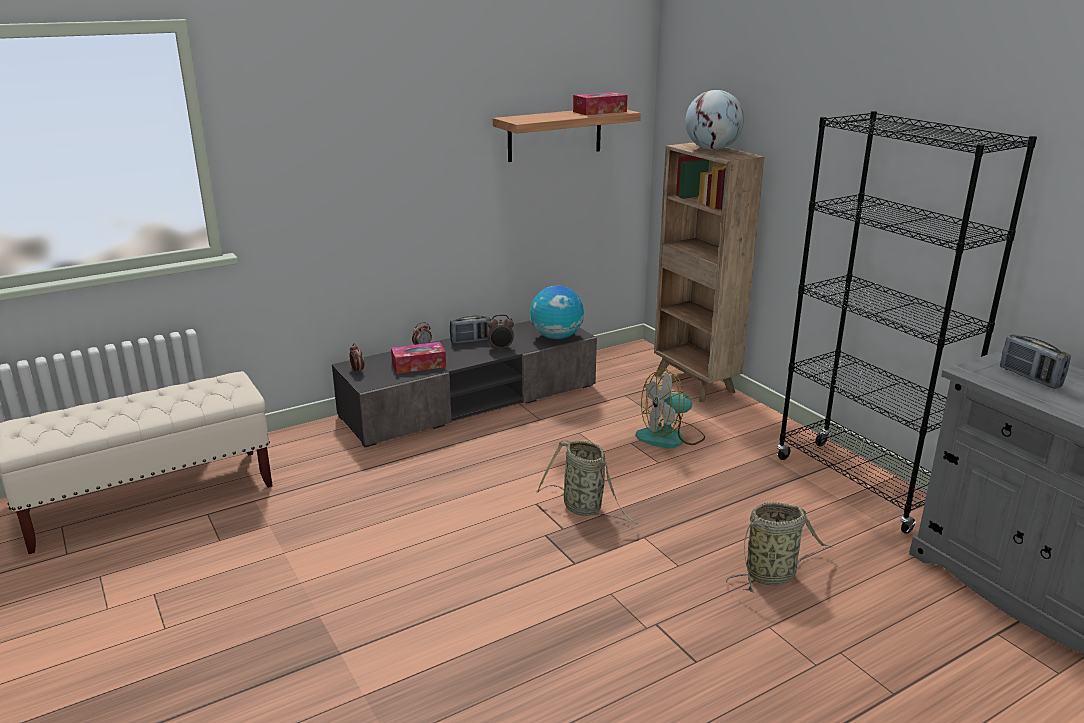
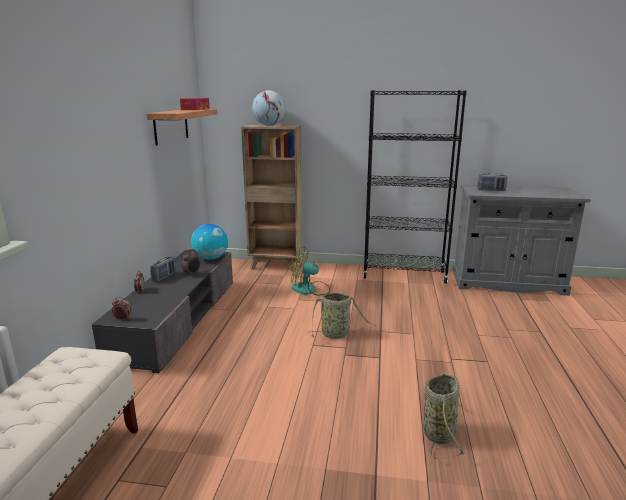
camera: 50 degrees left, 5 degrees down
(419, 365) = (160, 299): tissue box -> none
(670, 437) = (310, 290): fan -> fan turned 75 degrees clockwise
(773, 574) = (443, 317): basket -> basket (439, 432)

